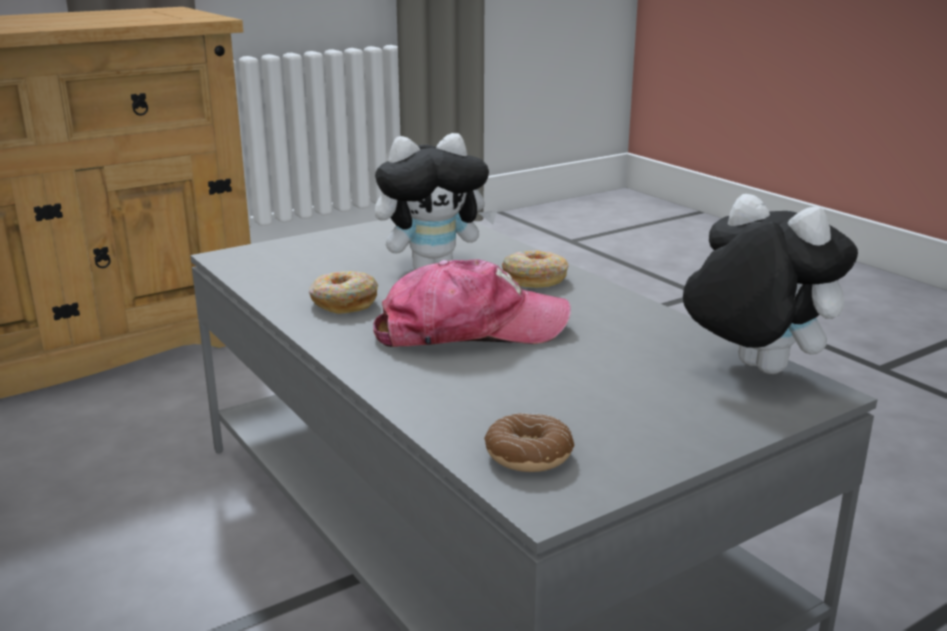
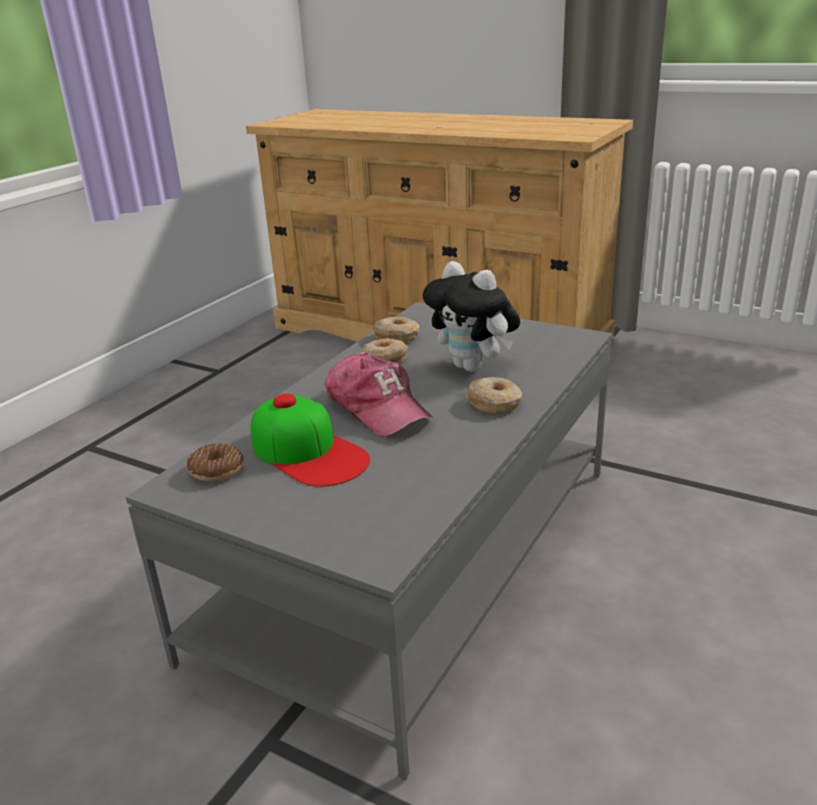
camera: 65 degrees right, 5 degrees up
(284, 284) = (397, 337): none -> donut
(541, 387) = (308, 452): none -> cap
(752, 369) = (401, 524): plush toy -> none

